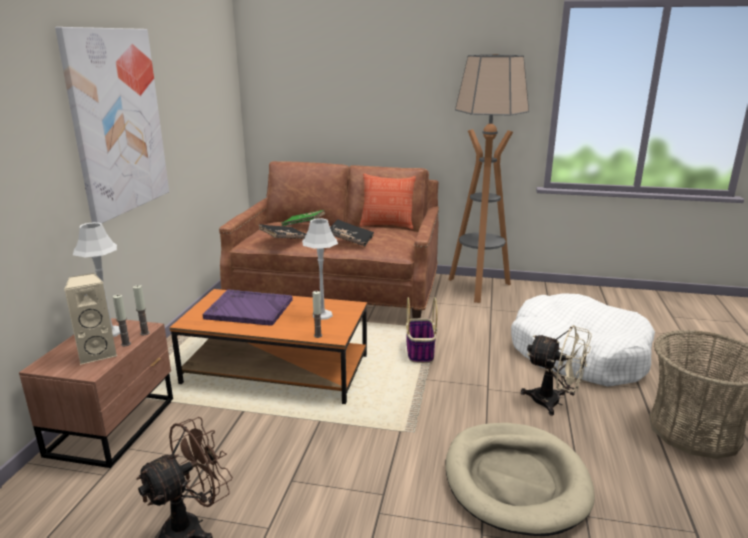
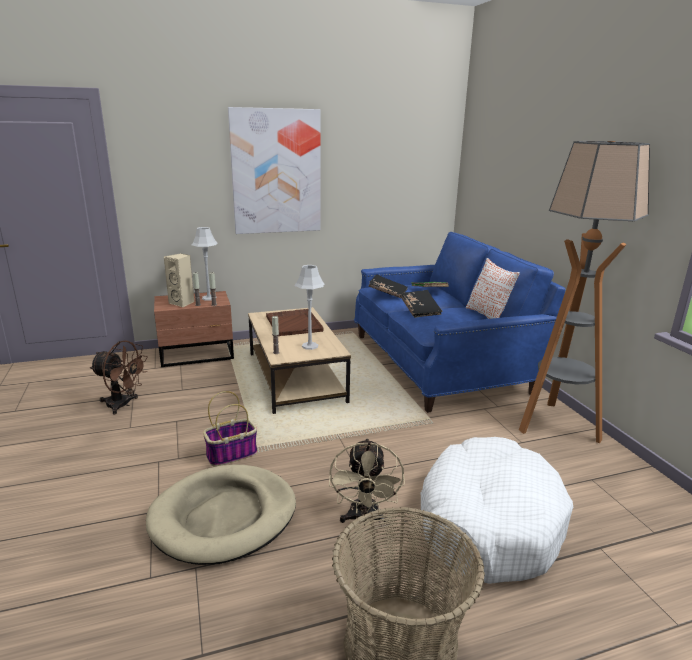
camera: 60 degrees right, 0 degrees up
(248, 309) = (293, 323): purple tray -> brown tray
(278, 369) = (296, 377): orange coffee table -> beige coffee table
(338, 291) = (440, 362): brown sofa -> blue sofa
(387, 226) = (487, 316): orange pillow -> white pillow
(420, 351) = (382, 424): basket -> basket (232, 454)

